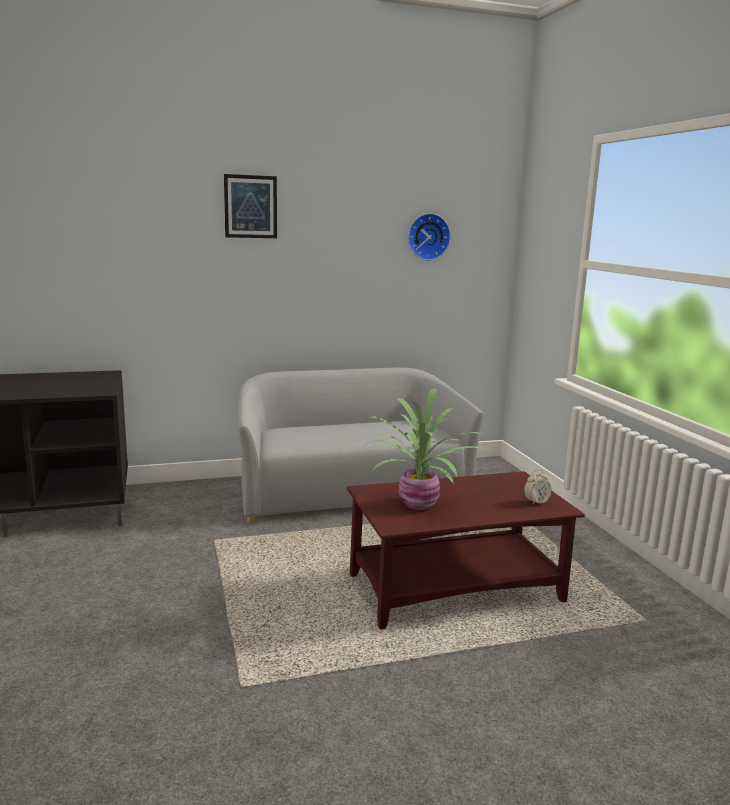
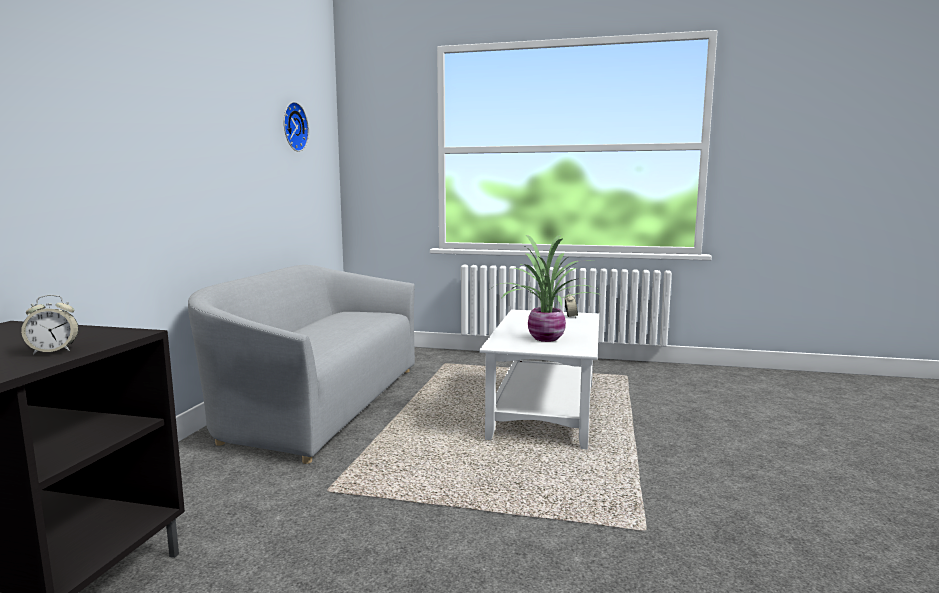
camera: 60 degrees left, 5 degrees down
(61, 392) = (53, 351): none -> alarm clock
(250, 206) = (153, 62): picture -> none
(456, 588) = (544, 410): brown coffee table -> white coffee table

